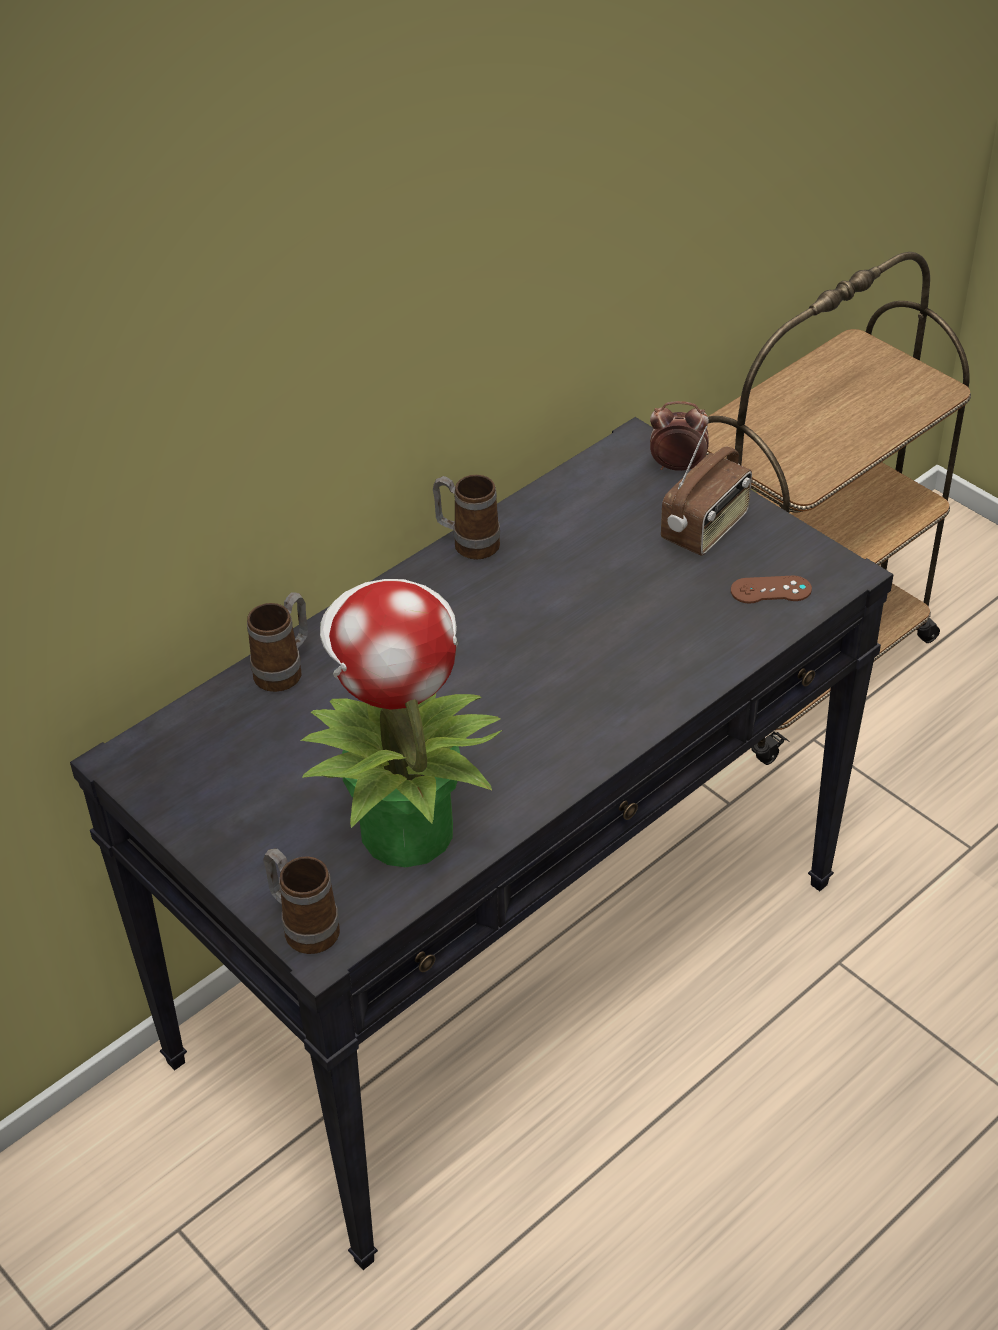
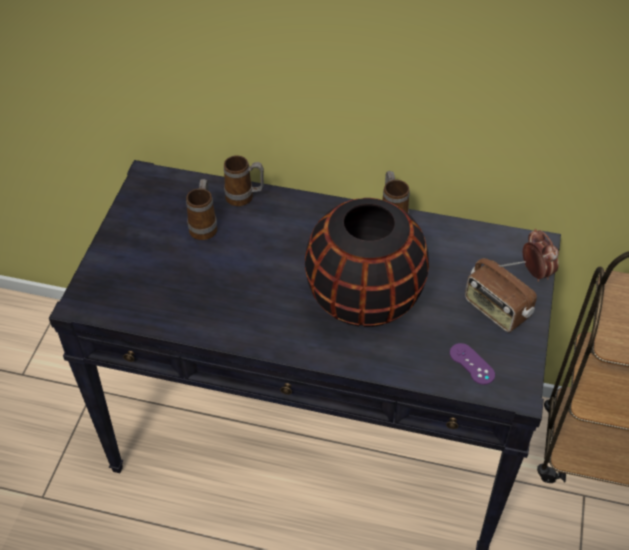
camera: 55 degrees right, 5 degrees up
(304, 926) = (87, 291): mug -> mug (204, 226)
(405, 829) = (173, 296): potted plant -> none
(586, 635) = (364, 299): none -> black vase
(706, 529) = (496, 310): radio -> radio turned 45 degrees clockwise
(771, 590) = (472, 364): brown game controller -> purple game controller

